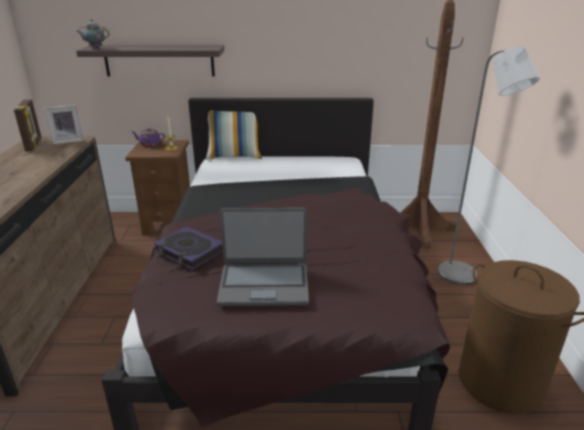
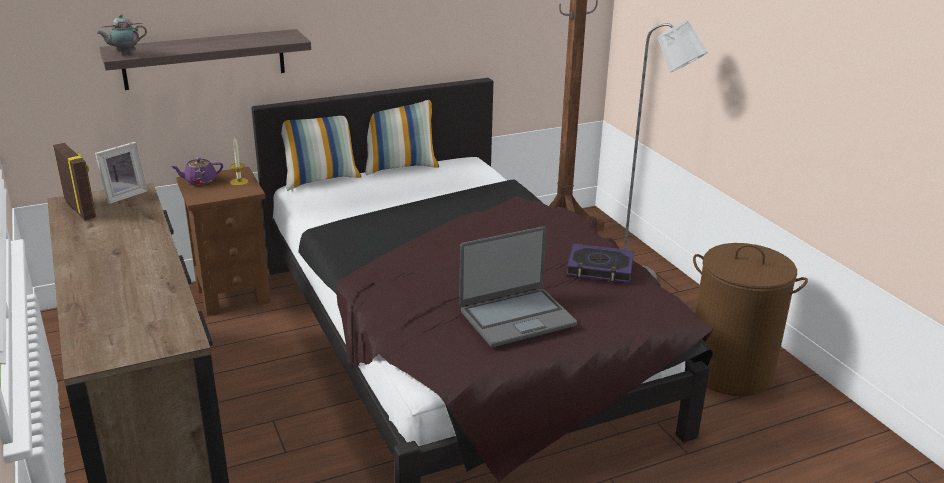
camera: 25 degrees left, 0 degrees up
(189, 252) = (402, 304): book -> book (600, 268)
(294, 156) = (400, 166): none -> pillow

